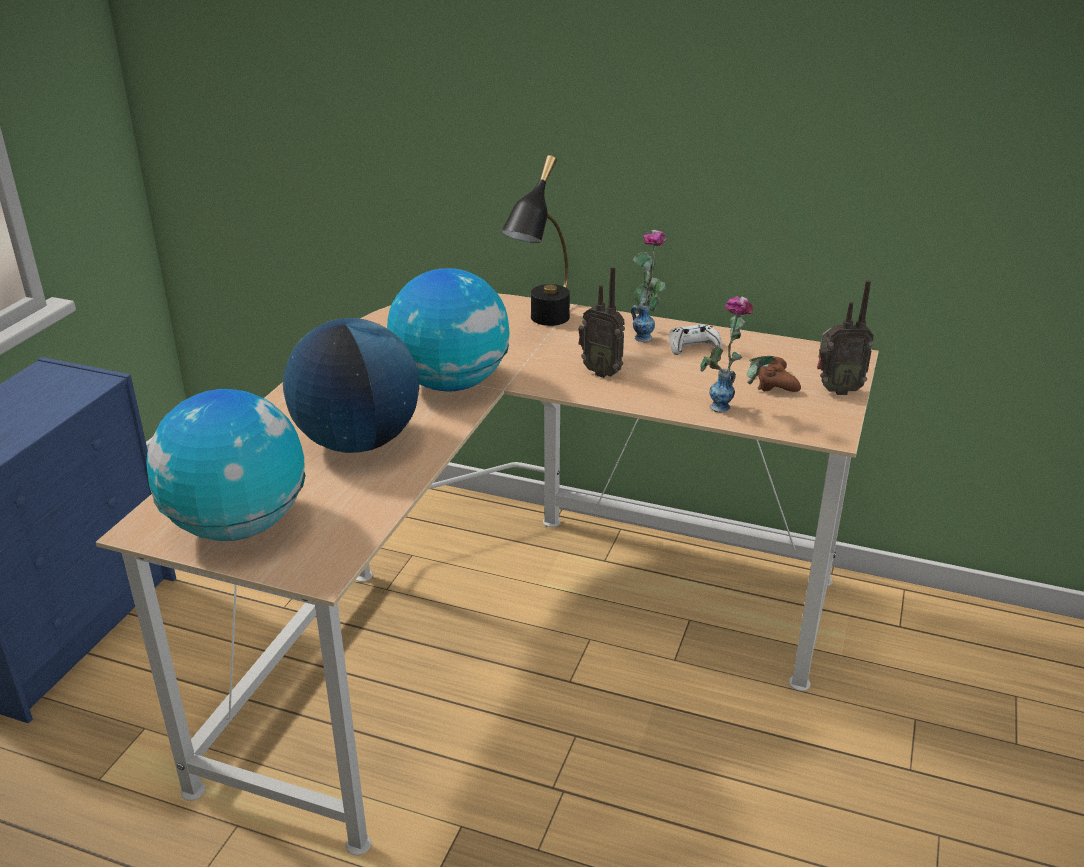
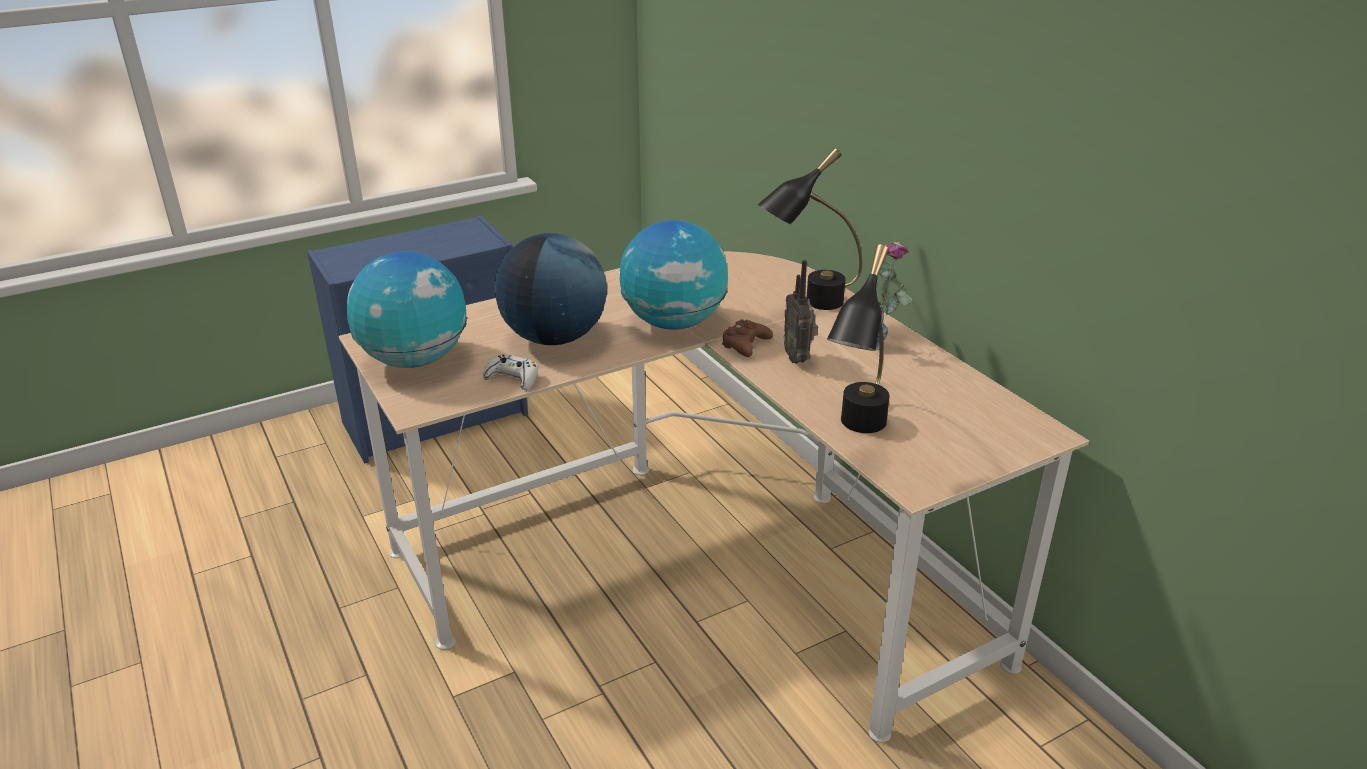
camera: 40 degrees right, 0 degrees up
(693, 346) = (908, 368): white game controller -> white game controller (513, 378)
(733, 411) = (856, 432): vase -> black table lamp
(773, 382) = (933, 424): brown game controller -> brown game controller (745, 344)
(836, 390) = (983, 455): radio -> none

